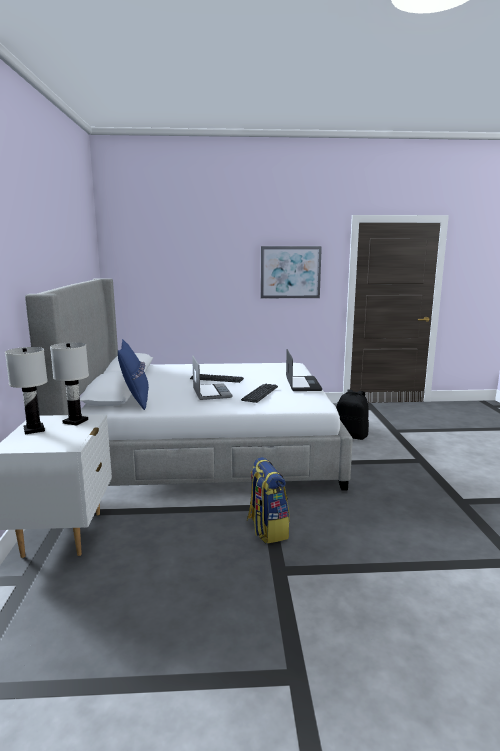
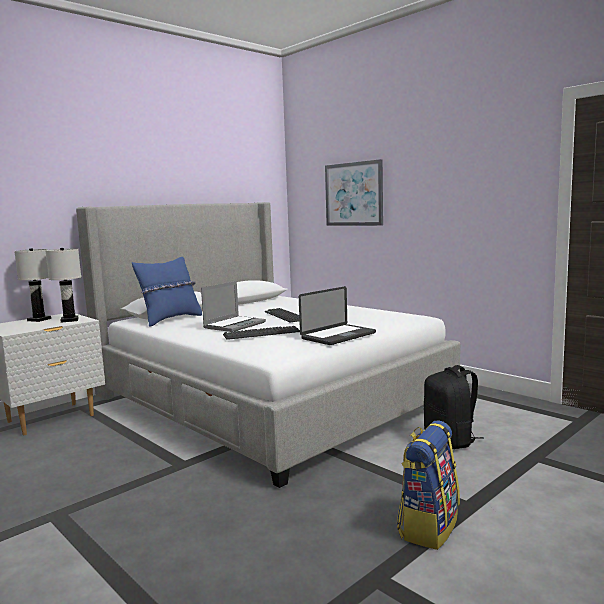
camera: 50 degrees right, 5 degrees down
(267, 529) = (134, 481): backpack -> backpack (428, 526)
(290, 272) = (469, 188): picture -> picture (353, 194)

